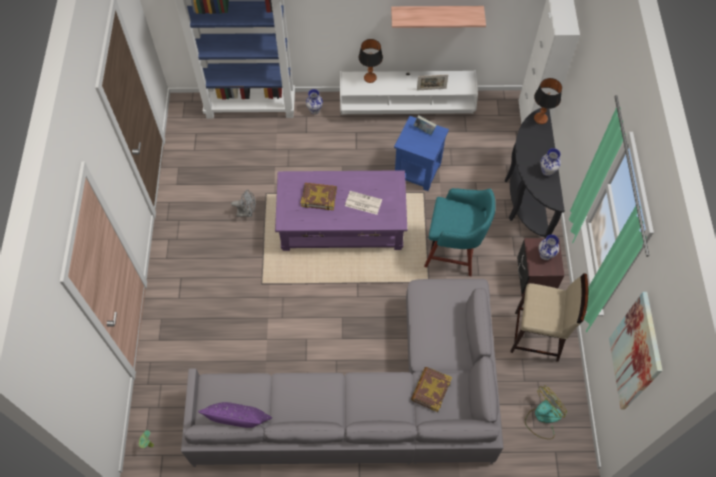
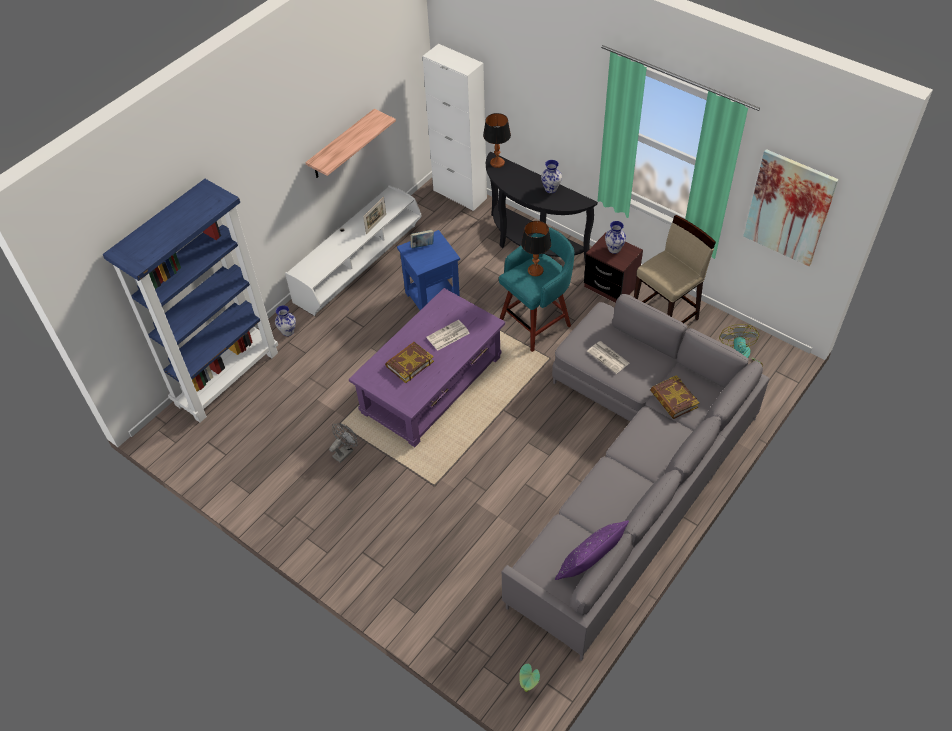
camera: 50 degrees left, 10 degrees down
(370, 78) = (317, 257): table lamp -> table lamp (535, 270)
(434, 319) = (608, 357): none -> newspaper

